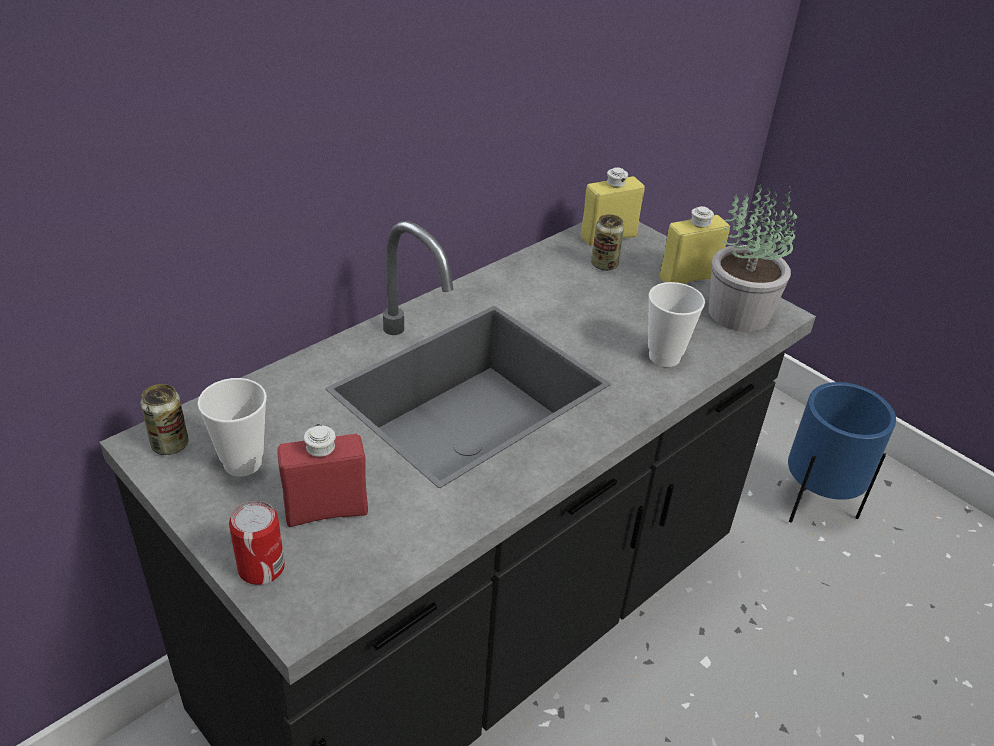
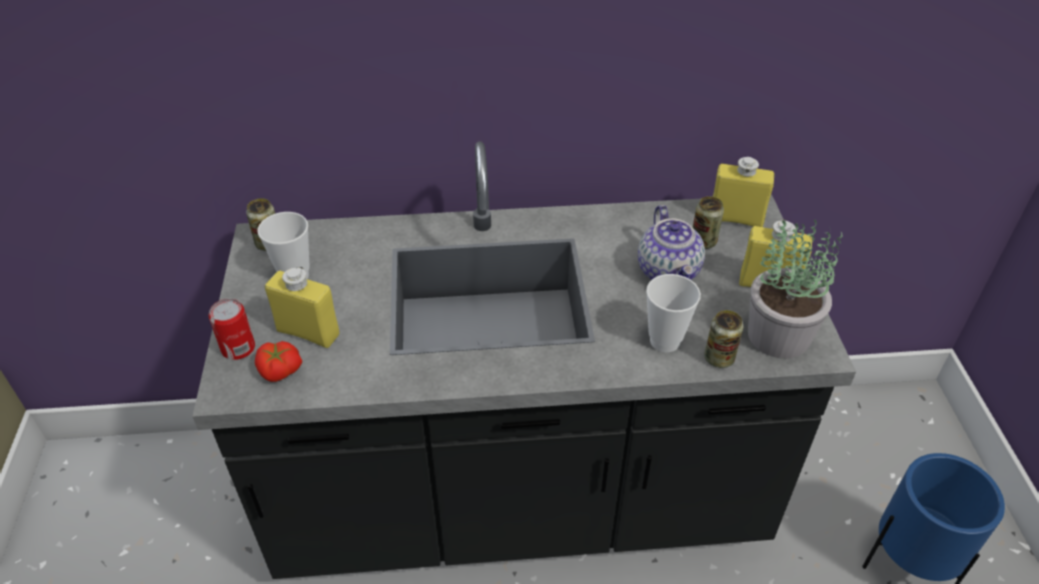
camera: 40 degrees right, 5 degrees up
(326, 510) = (308, 332): red bottle -> yellow bottle
(339, 565) = (279, 371): none -> tomato
(605, 300) = (669, 272): none -> teapot
(718, 351) = (719, 358): none -> can

